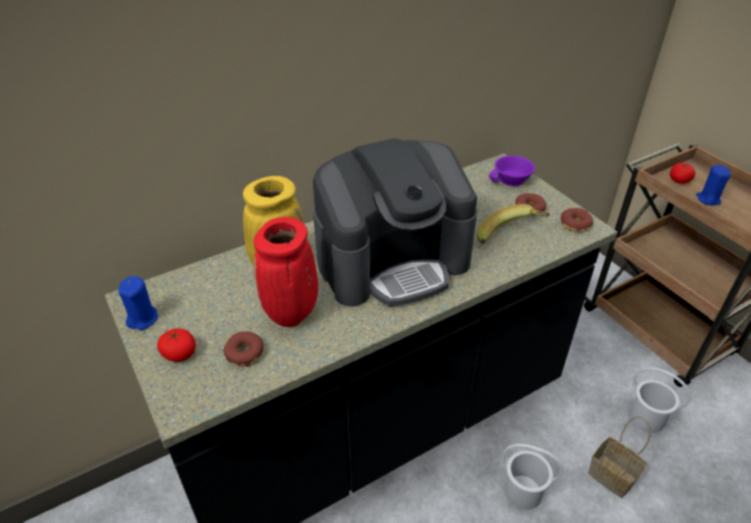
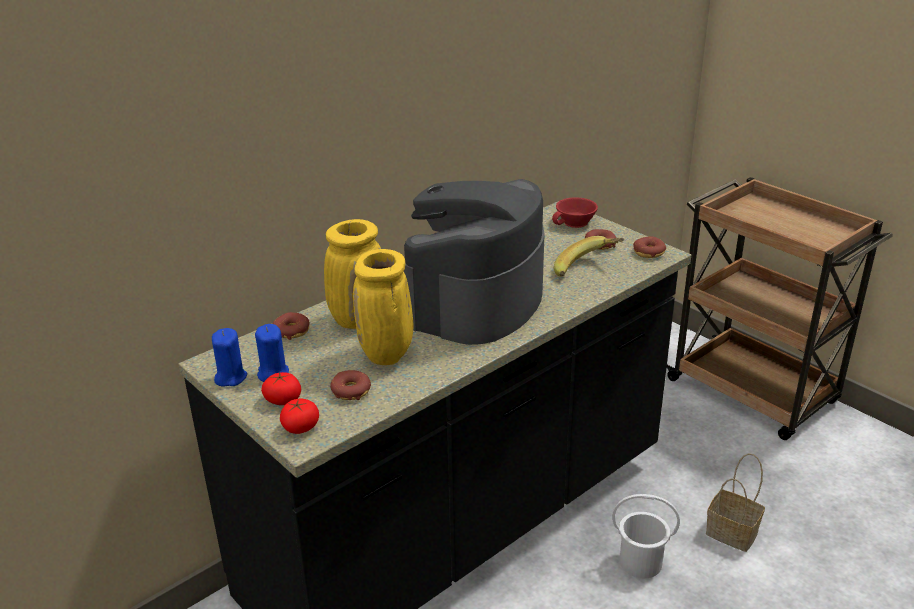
camera: 10 degrees left, 10 degrees down
(215, 272) = (292, 331): none -> donut
(292, 315) = (387, 356): red vase -> yellow vase
(393, 261) = (475, 301): coffee machine -> coffee machine turned 150 degrees clockwise
(511, 181) = (575, 223): purple cup -> red cup
(646, 417) = (757, 474): white bucket -> none
(679, 180) = (742, 213): tomato -> tomato (300, 427)
(708, 199) = (774, 226): blue candle -> blue candle (273, 373)

